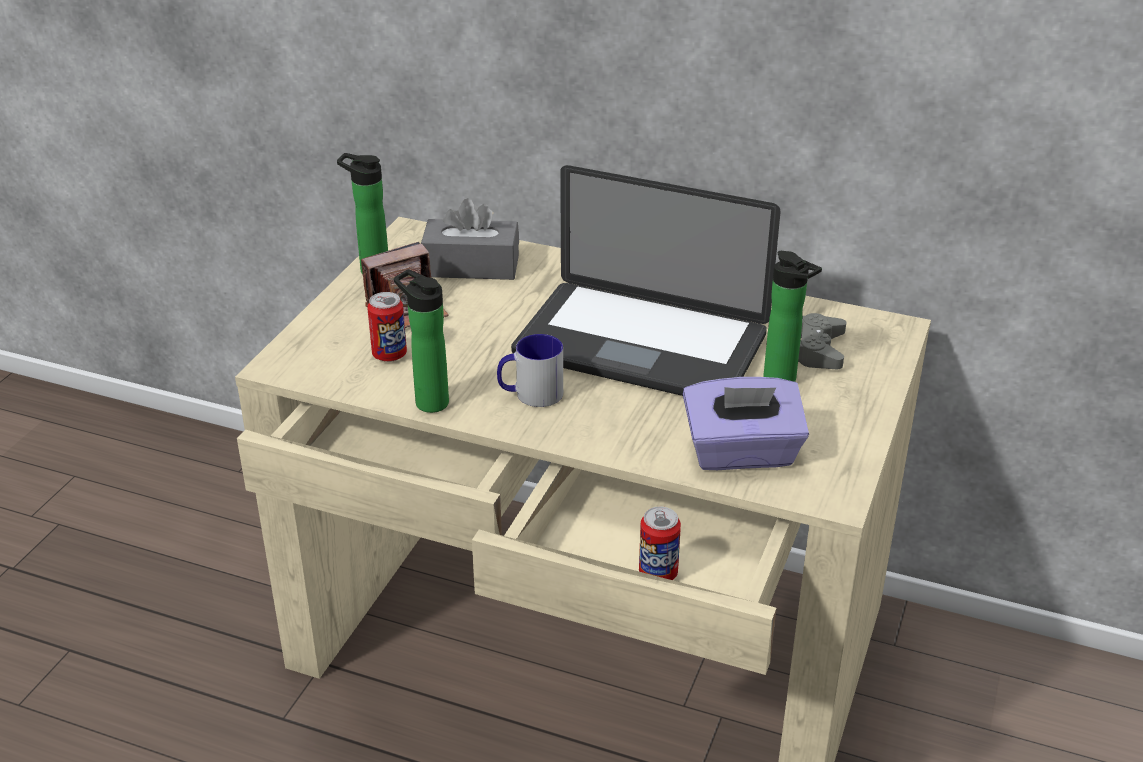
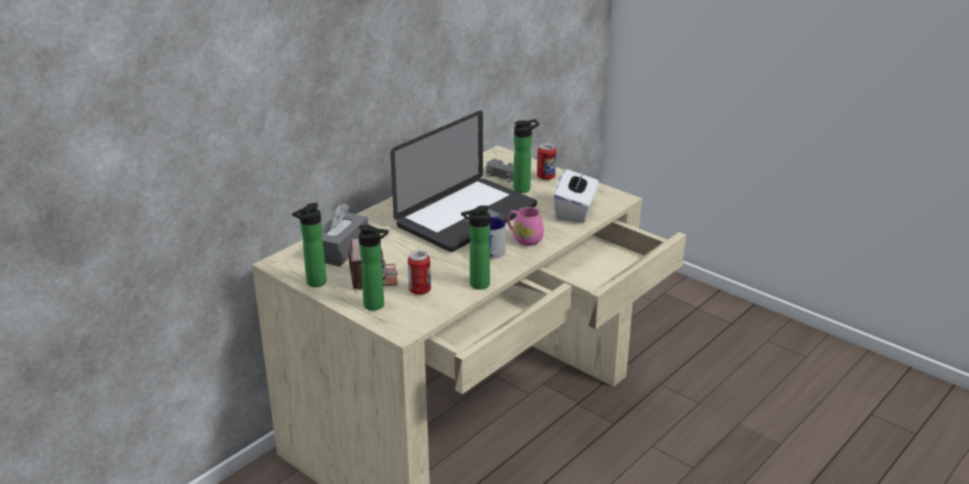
camera: 70 degrees left, 5 degrees down
(333, 330) = (377, 306): none -> bottle
(602, 417) = (524, 239): none -> pink mug
(658, 573) = (611, 272): can -> can (546, 177)
(742, 453) = (575, 211): purple tissue box -> white tissue box

